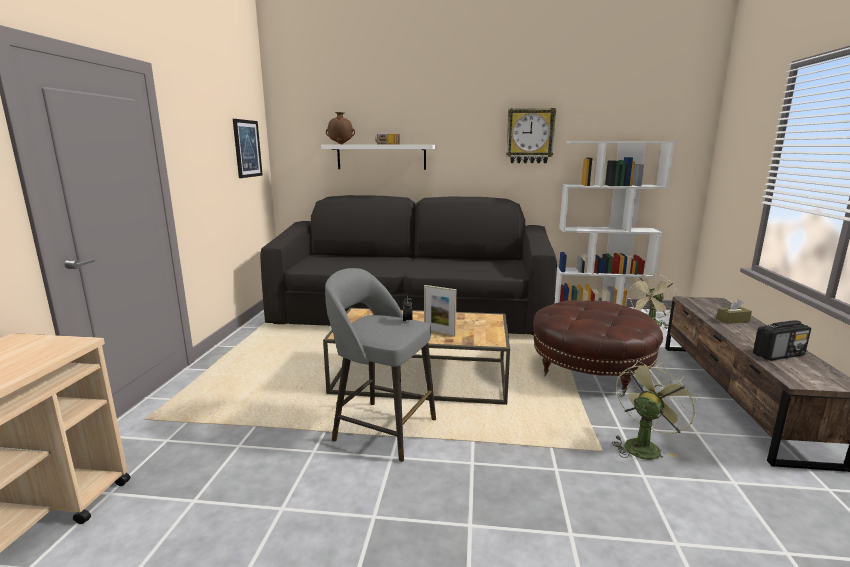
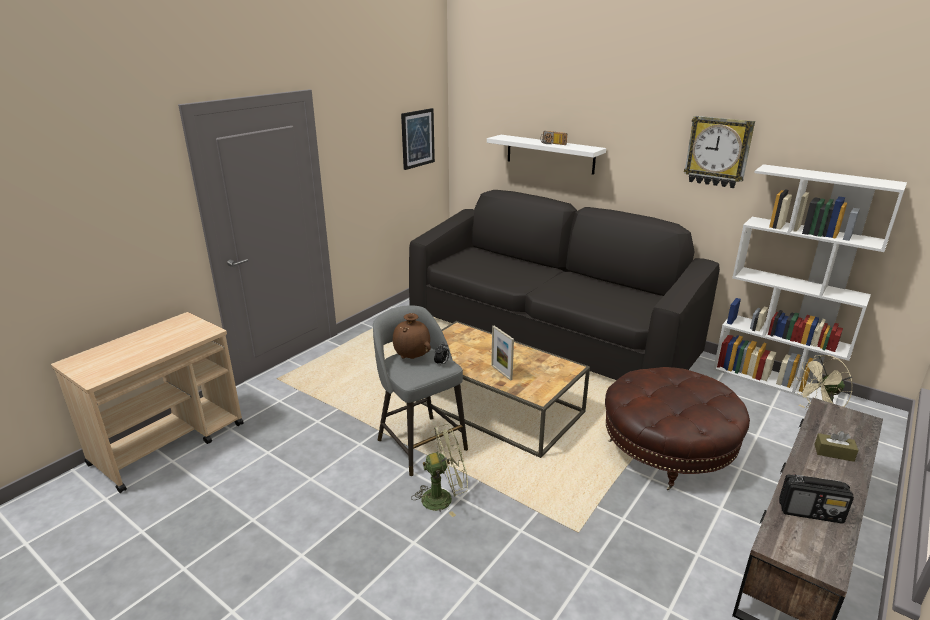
camera: 30 degrees right, 10 degrees up
(341, 144) = (508, 138): brown vase -> brown vase (412, 357)
(643, 445) = (624, 544): green fan -> green fan (443, 497)

